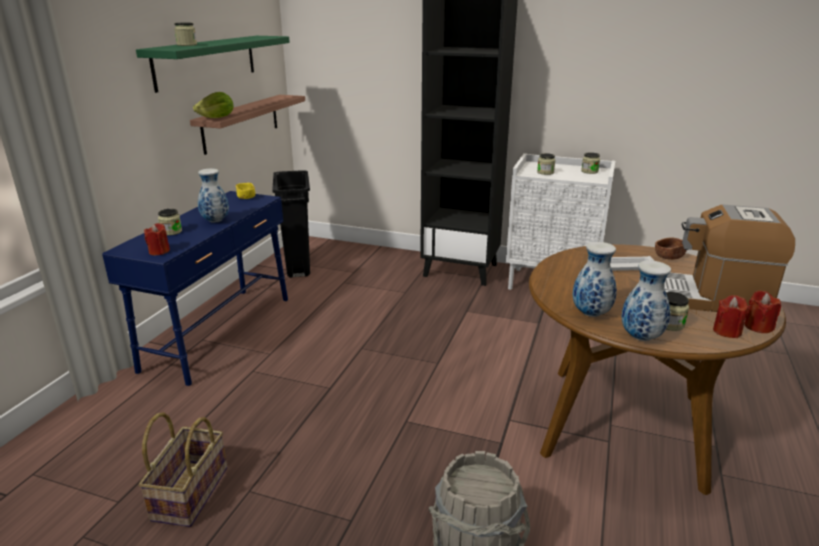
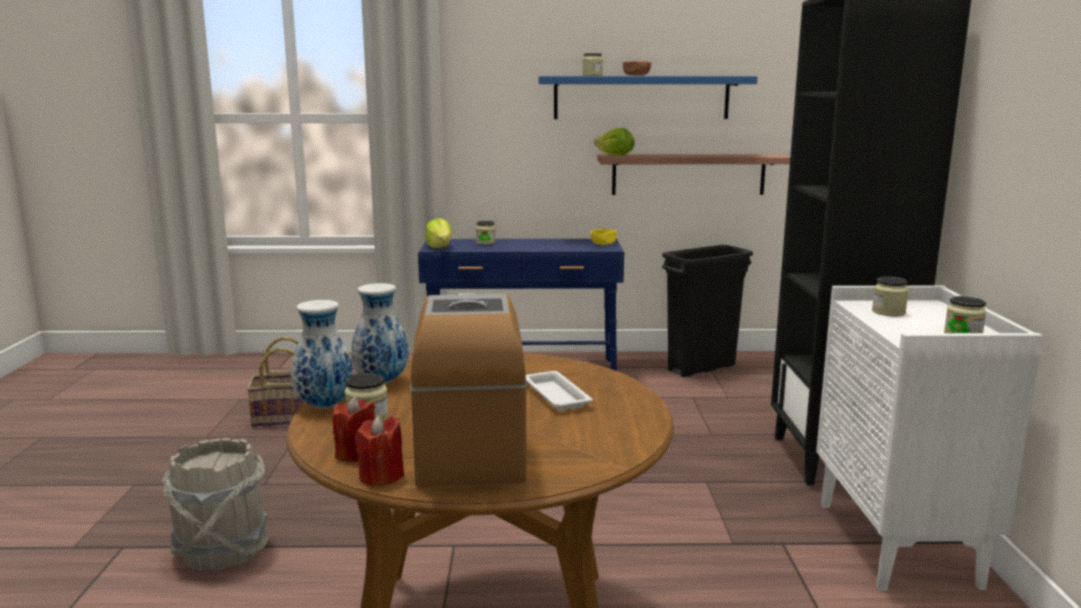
camera: 70 degrees right, 10 degrees down
(159, 251) = (440, 247): red candle -> lettuce
(206, 61) = (641, 97): green shelf -> blue shelf
(215, 221) = (525, 247): vase -> none
(669, 256) = (632, 423): brown bowl -> brown bowl (636, 75)

